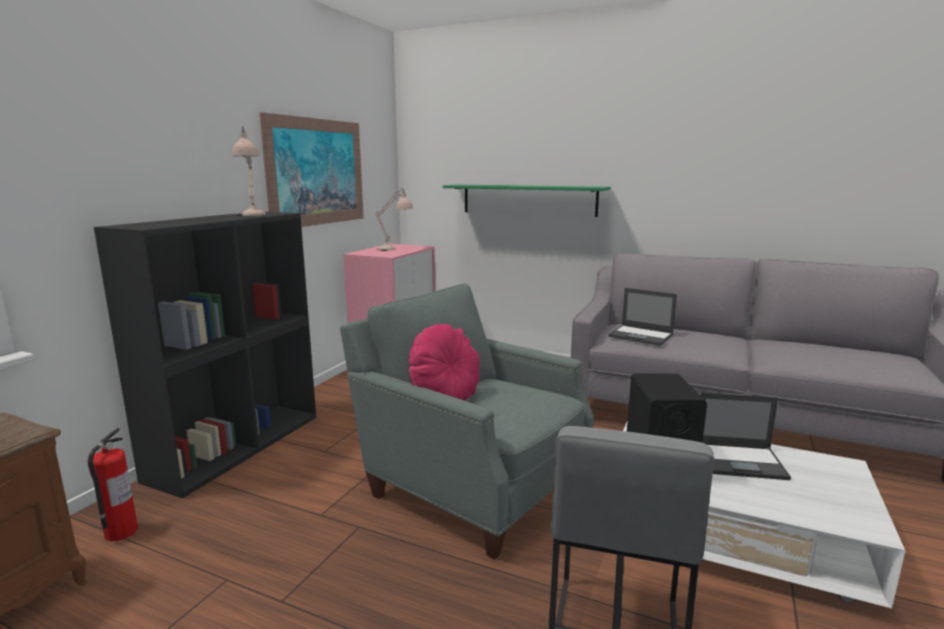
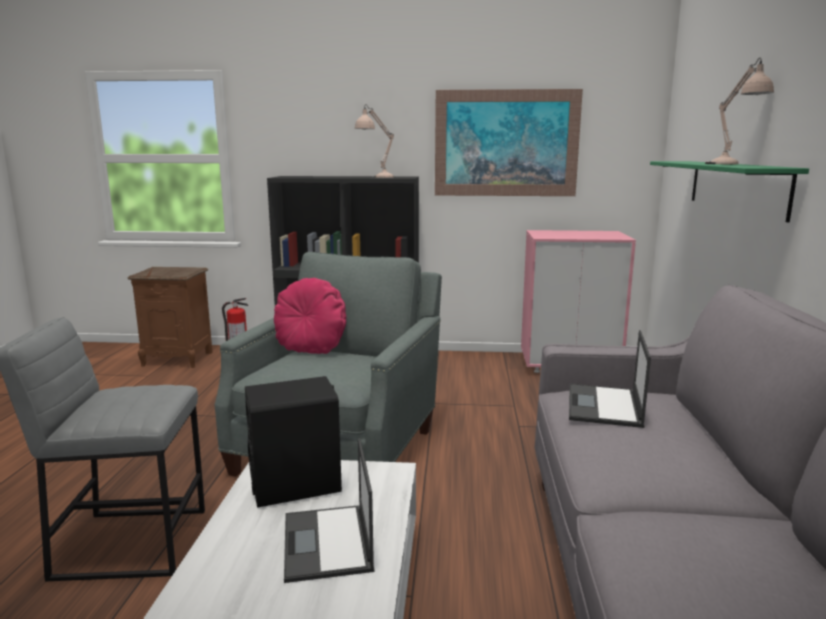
camera: 70 degrees right, 0 degrees up
(395, 249) = (583, 234): beige table lamp -> beige table lamp (733, 164)

